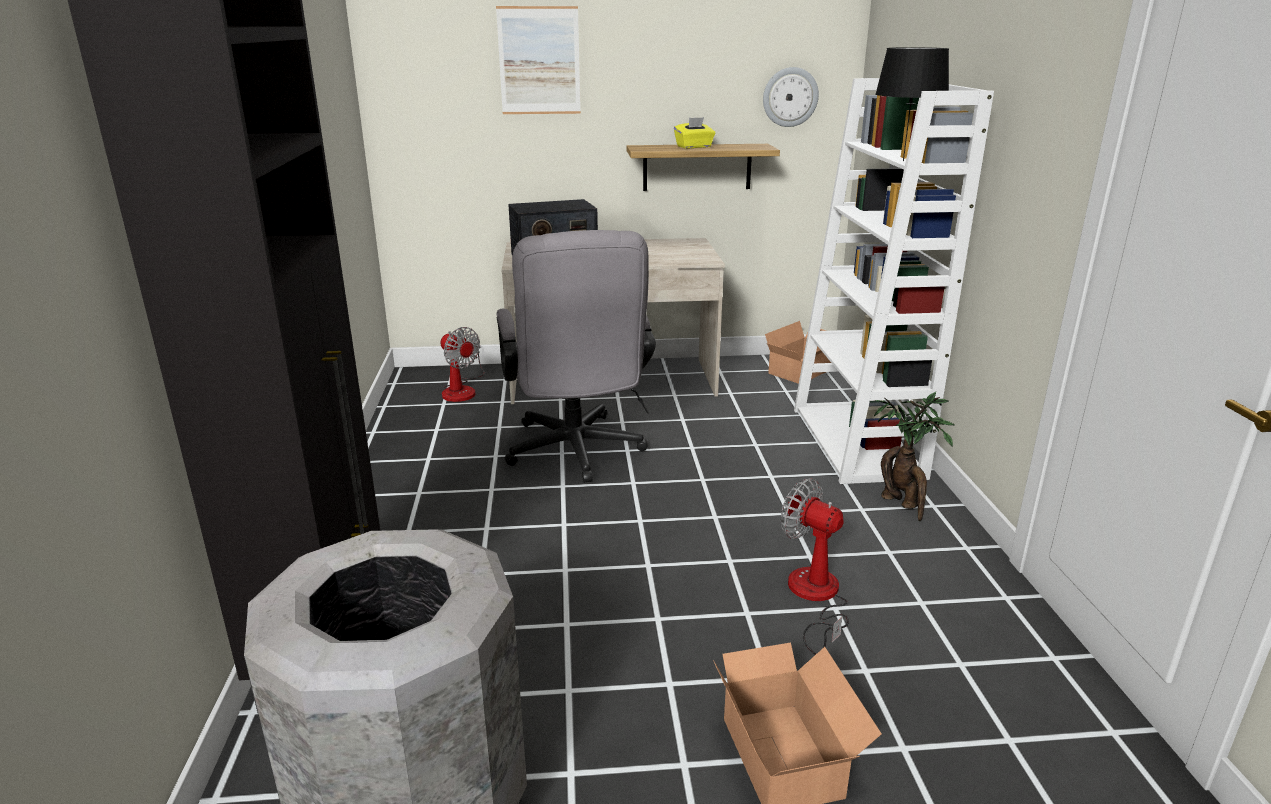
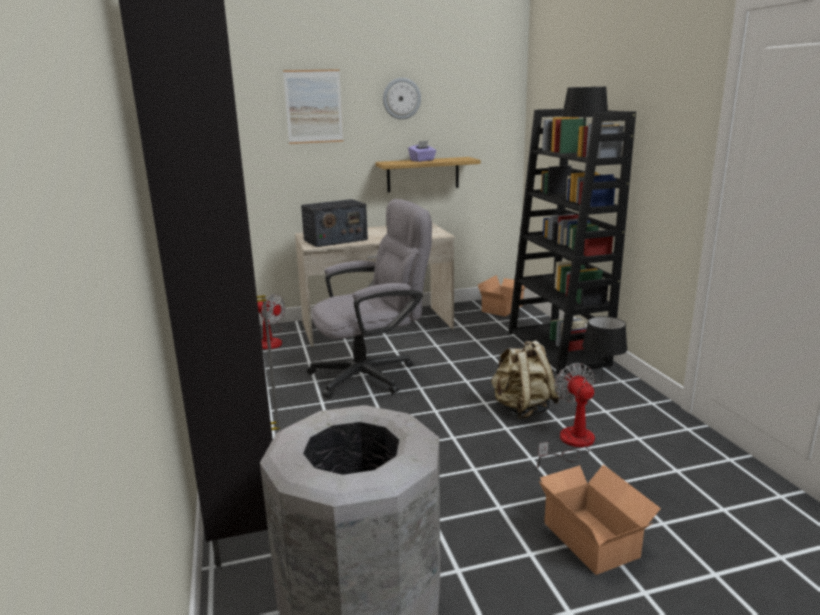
camera: 10 degrees left, 5 degrees down
(576, 454) = (372, 374): grey office chair -> grey office chair turned 90 degrees counterclockwise
(694, 147) = (422, 160): yellow tissue box -> purple tissue box
(765, 533) = (522, 409): none -> beige backpack
(790, 97) = (481, 125): wall clock -> wall clock (401, 98)
(815, 598) = (571, 443): fan -> fan turned 45 degrees clockwise
(858, 443) = (558, 348): white bookcase -> black bookcase
(902, 504) = (602, 382): potted plant -> black table lamp

